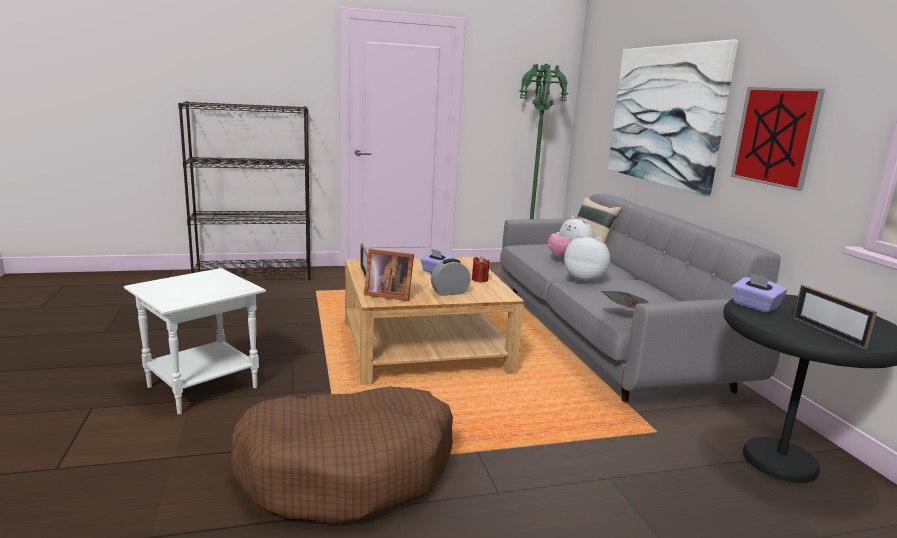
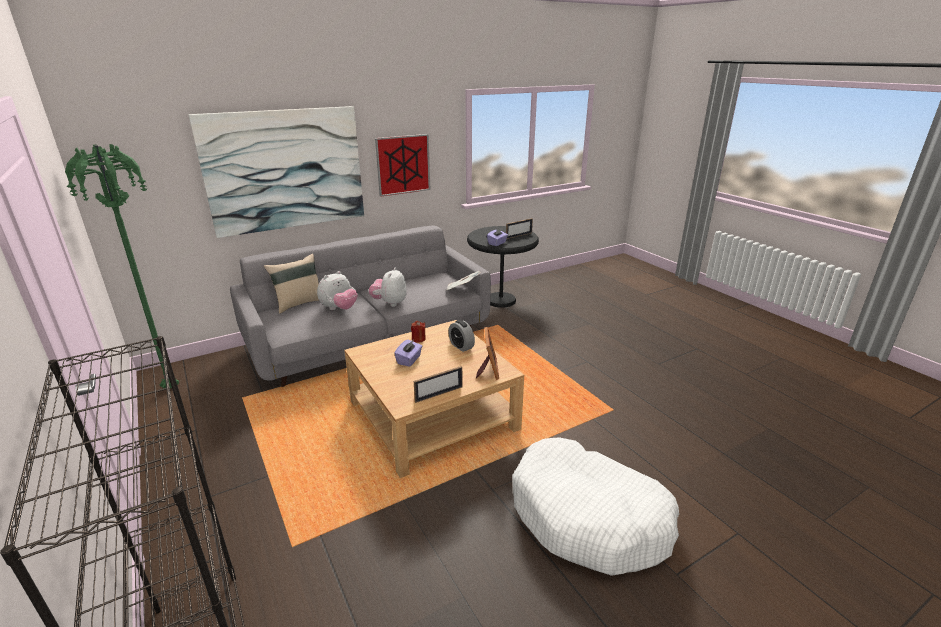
camera: 105 degrees left, 10 degrees up
(204, 387) = (588, 517): white side table -> white dog bed
(348, 469) = (614, 407): brown dog bed -> none

